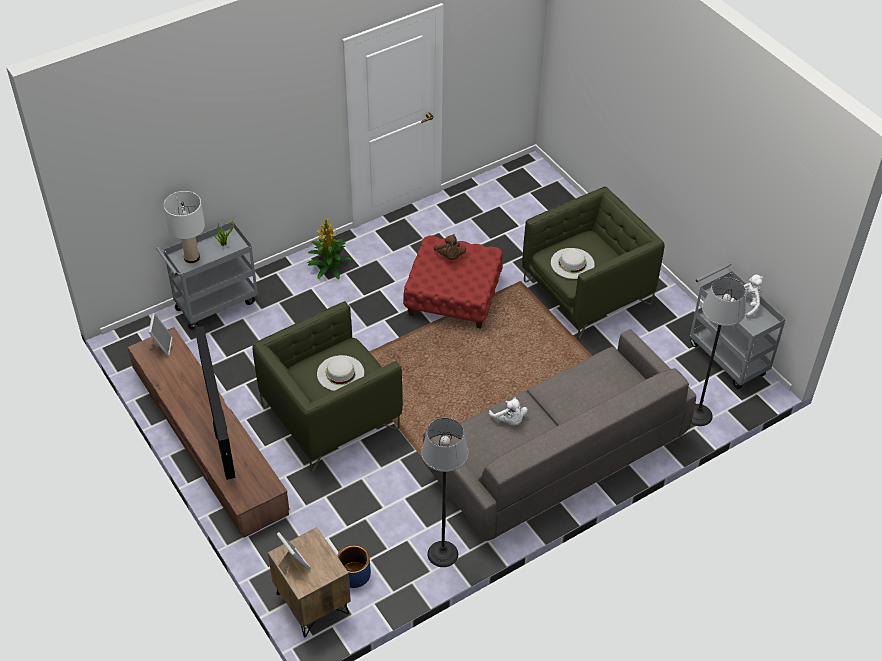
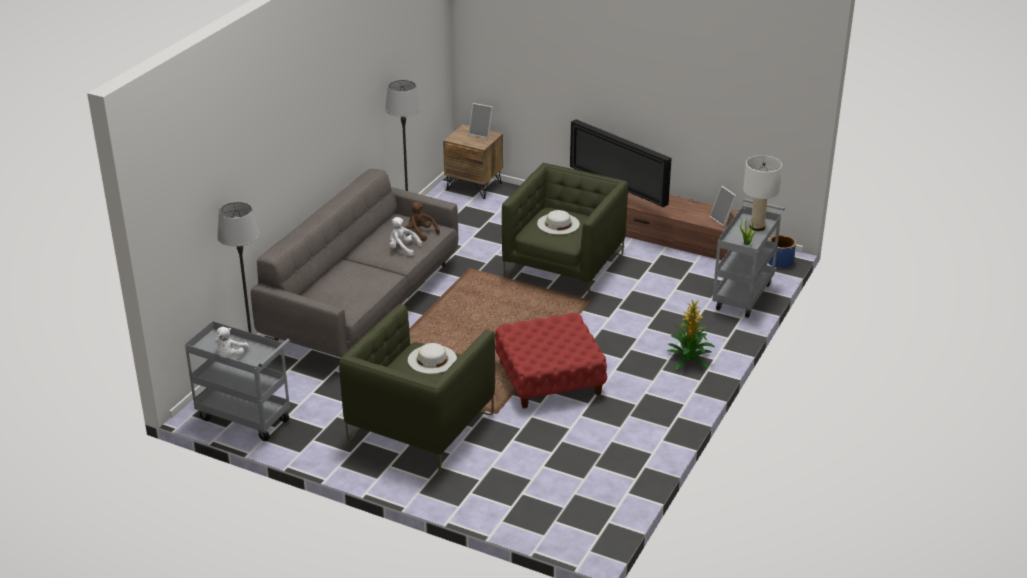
camera: 150 degrees right, 15 degrees down
(353, 574) = (460, 204): blue planter -> blue planter (780, 261)
(450, 256) = (563, 349): brown plush toy -> brown plush toy (420, 233)

